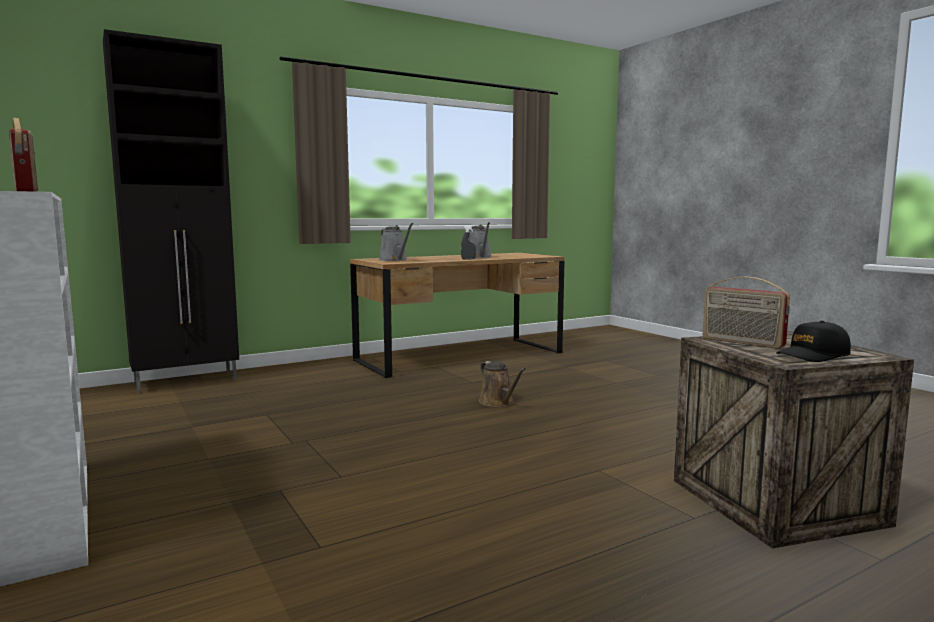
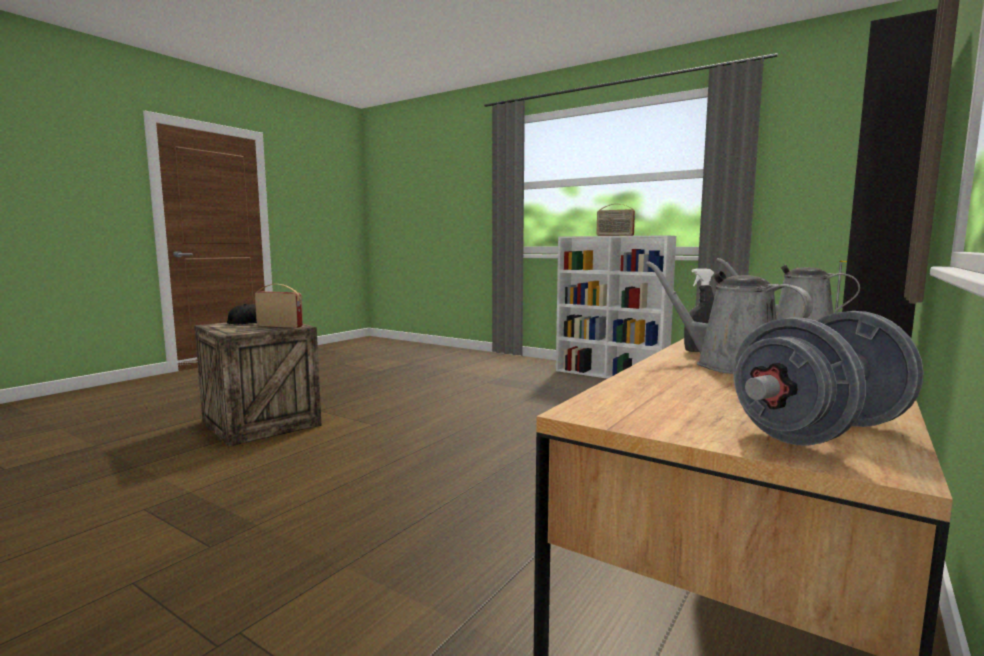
camera: 155 degrees right, 0 degrees up
(498, 402) = (499, 474): brown watering can -> none
(512, 254) = (818, 432): none -> grey dumbbell

